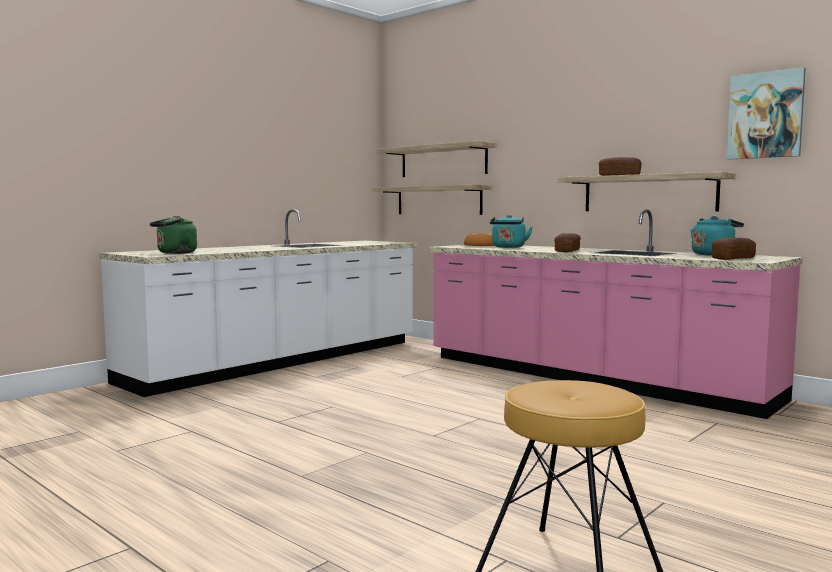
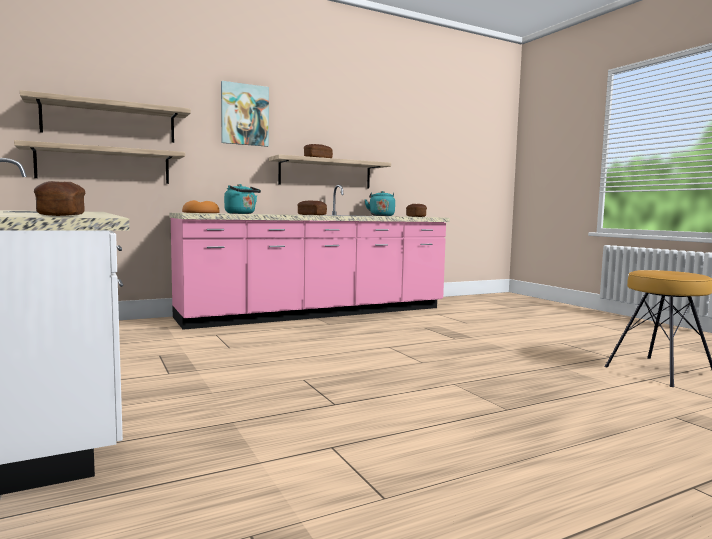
camera: 70 degrees left, 0 degrees up
(175, 253) = (62, 215): green kettle -> bread
(765, 115) = (391, 130): picture -> picture (244, 115)

